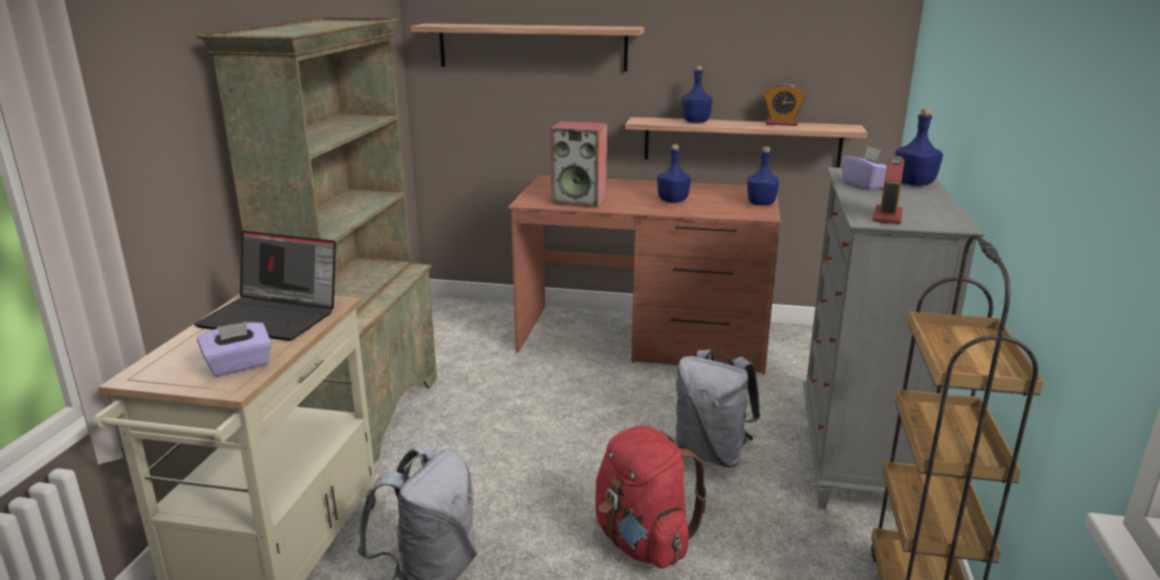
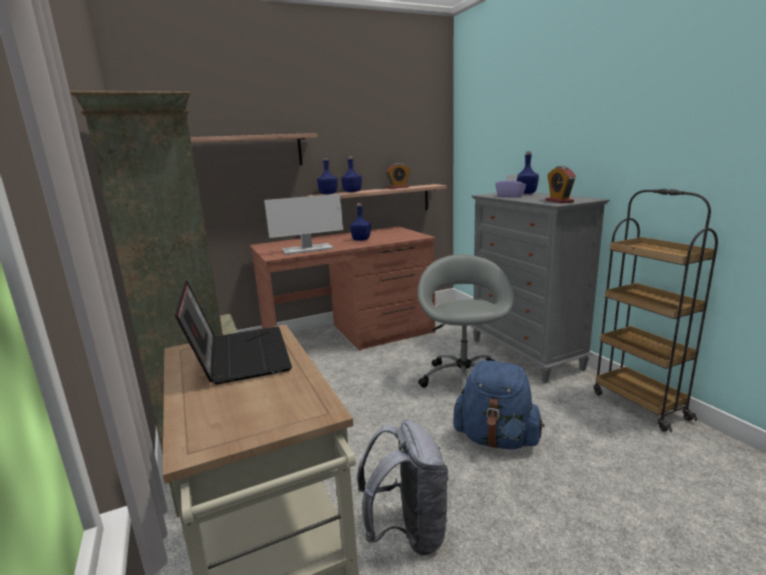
camera: 35 degrees left, 5 degrees down
(239, 366) = (288, 396): purple tissue box -> none
(274, 316) = (239, 356): laptop -> laptop turned 90 degrees counterclockwise
(580, 200) = (307, 249): speaker -> monitor
(642, 541) = (496, 439): red backpack -> blue backpack
(712, 453) = (464, 379): grey backpack -> grey office chair
(761, 203) = (409, 232): blue bottle -> blue bottle (328, 194)

